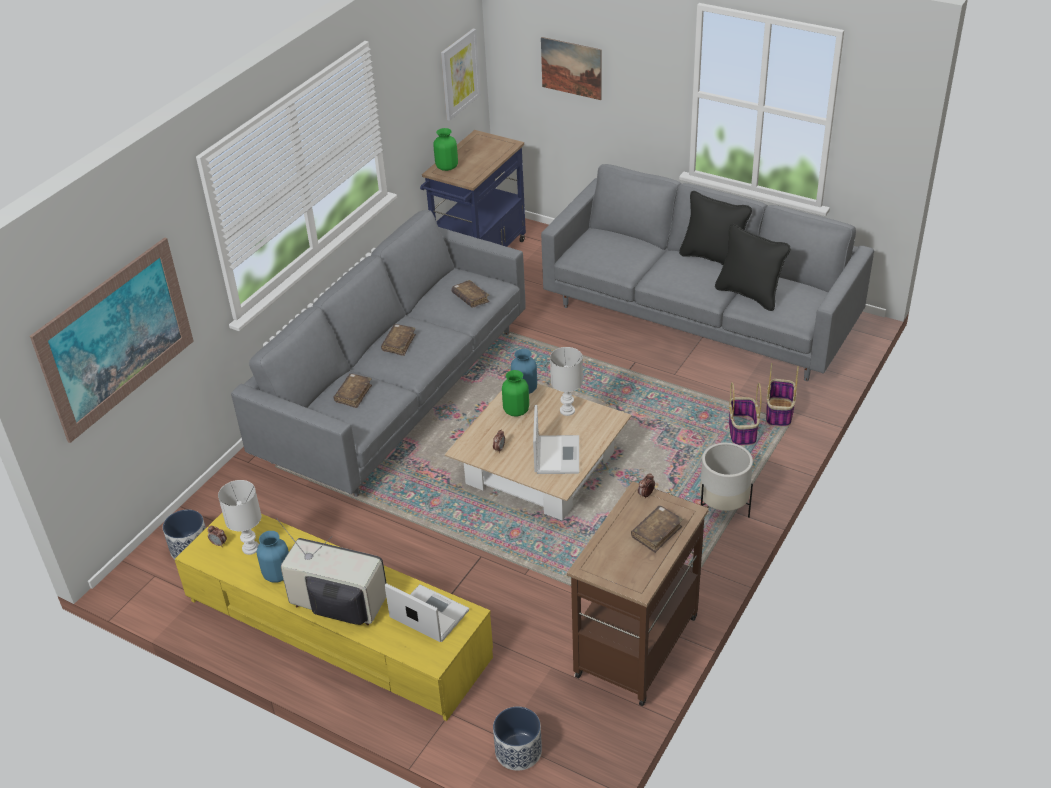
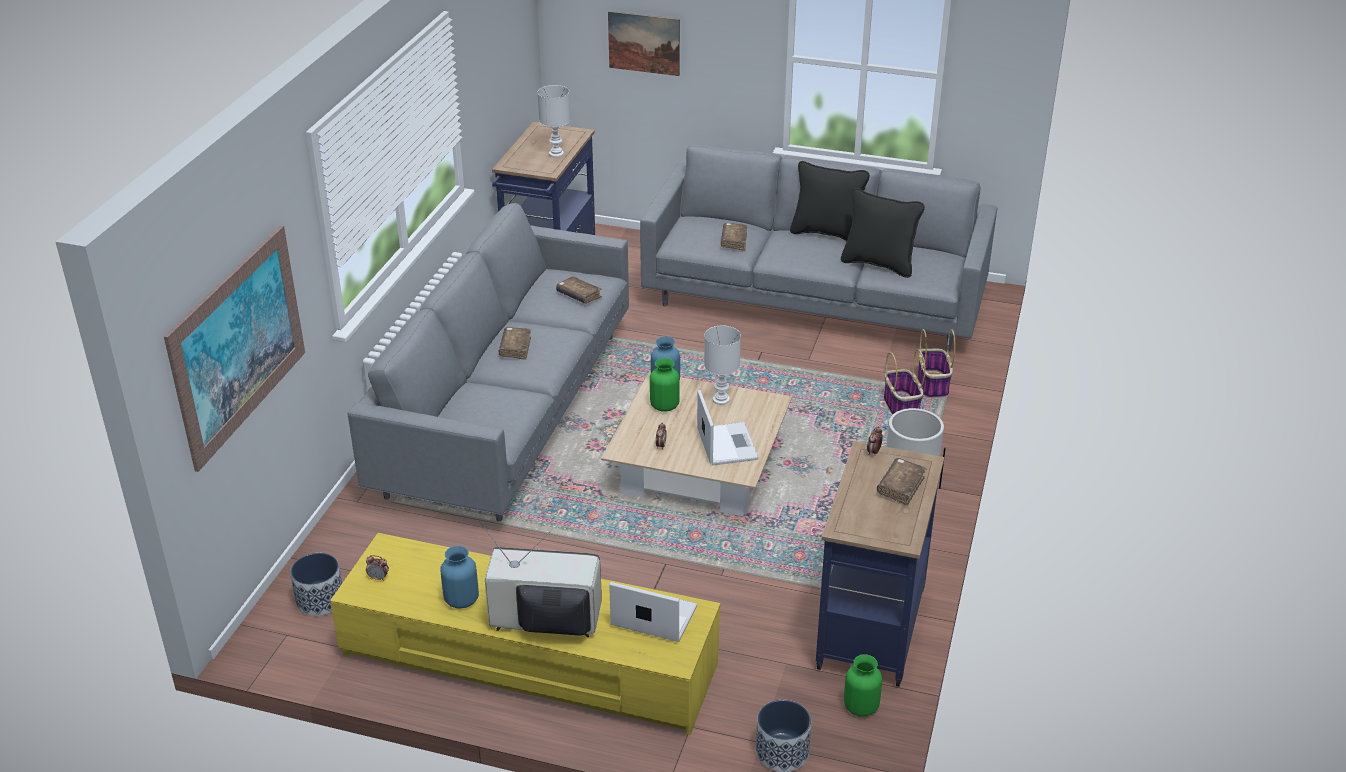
camera: 15 degrees left, 5 degrees down
(250, 549) = (418, 578): white table lamp -> white table lamp (556, 154)
(353, 394) = (483, 404): brown book -> brown book (734, 241)
(447, 167) = (517, 160): green vase -> green vase (861, 707)
(459, 74) = (520, 57): picture -> none
(639, 644) = (872, 626): brown cart -> blue cart

